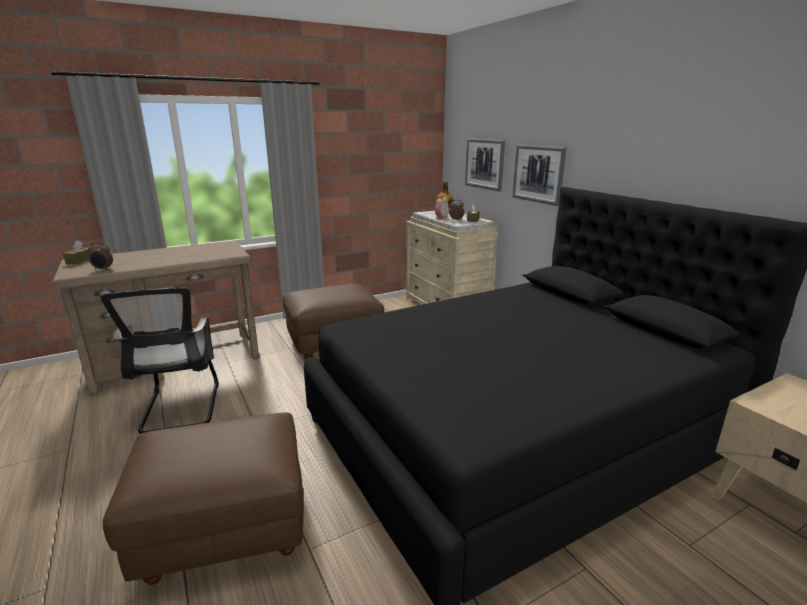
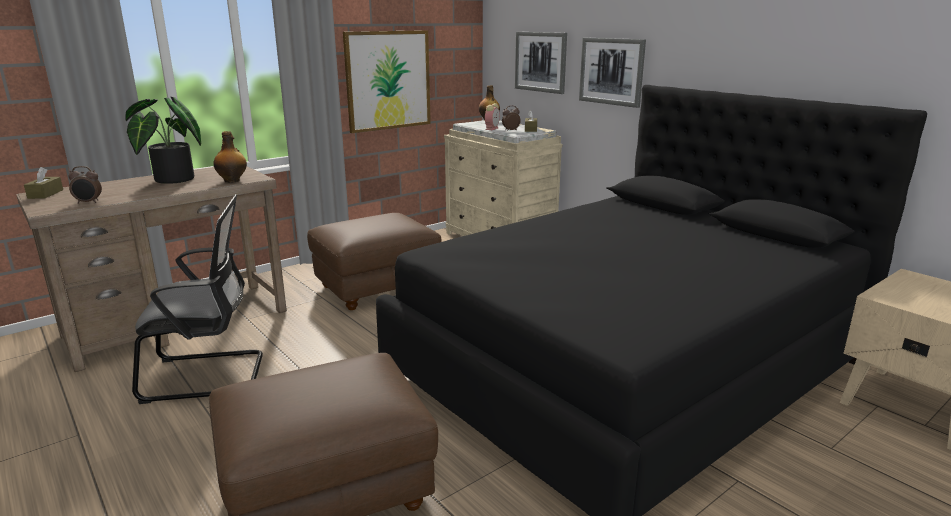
camera: 10 degrees left, 0 degrees up
(173, 253) = (170, 180): none -> potted plant
(179, 409) = (208, 376): chair -> chair turned 75 degrees counterclockwise
(217, 255) = (232, 180): none -> bottle
(361, 177) = (388, 80): none -> picture

